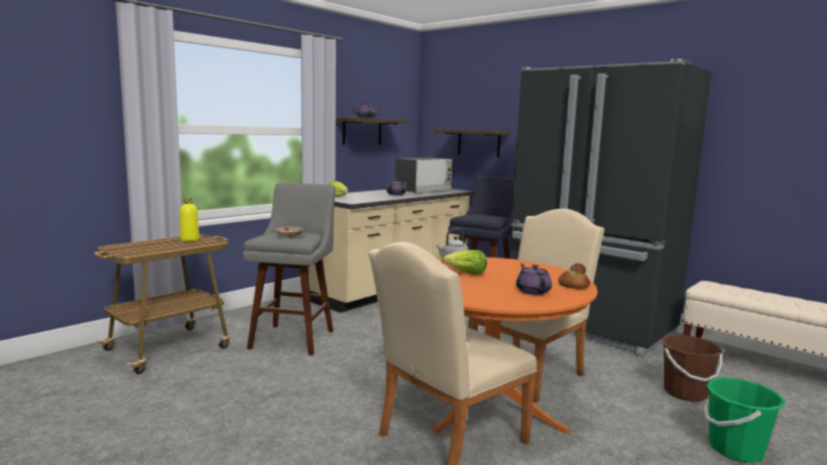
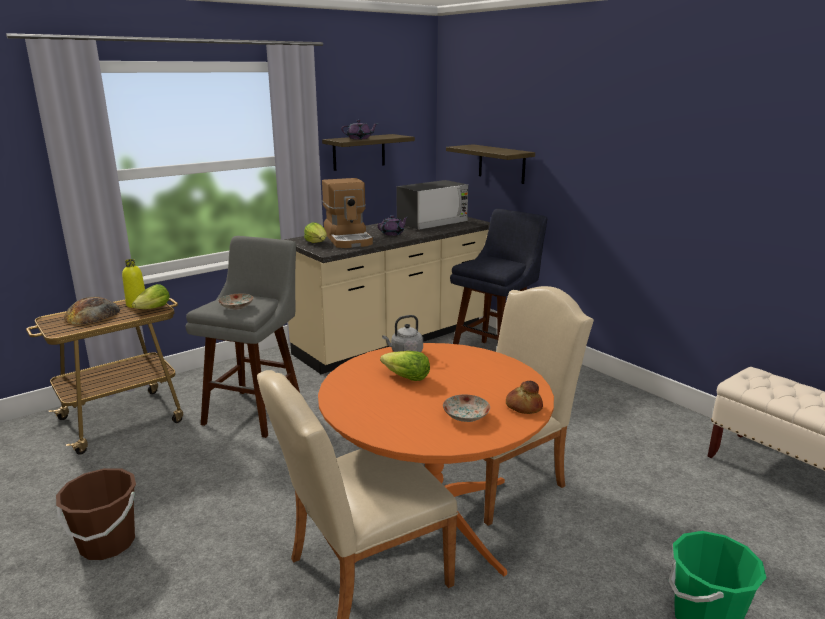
camera: 10 degrees right, 10 degrees up
(153, 244) = (92, 314): none -> bread
(208, 241) = (153, 309): none -> lettuce
(363, 196) = (349, 239): none -> coffee machine
(532, 291) = (465, 416): purple teapot -> plate
(588, 326) = (607, 407): black fridge -> none
(685, 392) = (682, 523): brown bucket -> brown bucket (107, 543)

